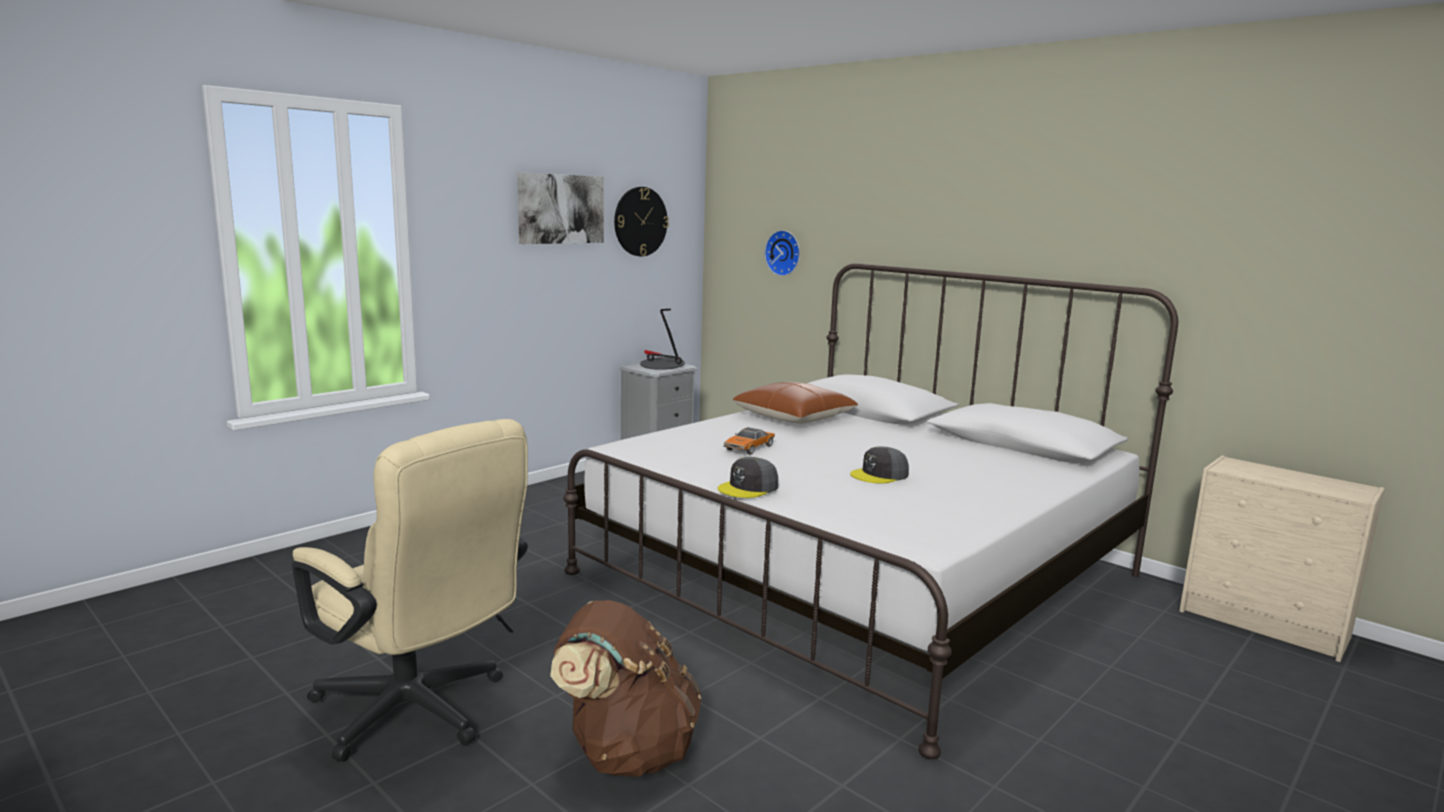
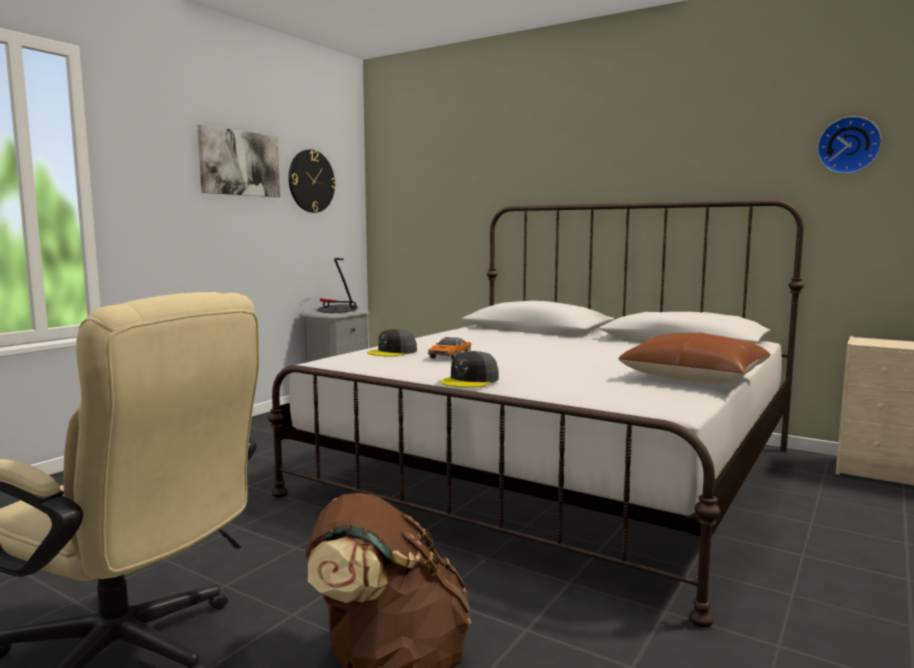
camera: 10 degrees left, 5 degrees down
(784, 253) = (442, 205): wall clock -> wall clock (848, 145)
(794, 417) = (476, 336): brown pillow -> brown pillow (694, 377)
(880, 475) = (583, 366): grey cap -> grey cap (392, 352)

